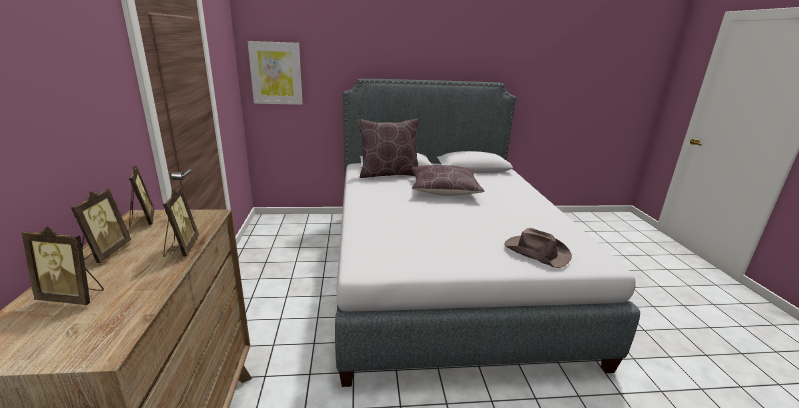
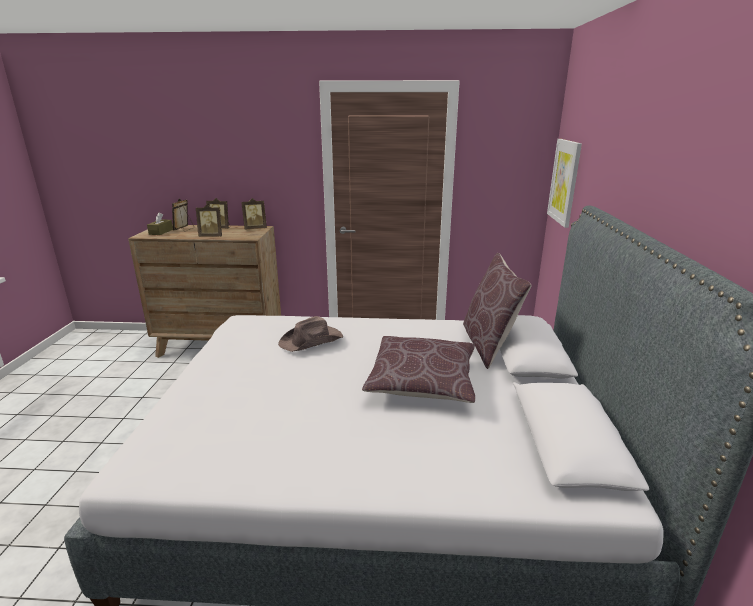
camera: 100 degrees right, 0 degrees up
(73, 328) = (161, 232): none -> brown tissue box
(536, 252) = (194, 414): brown hat -> brown hat (312, 341)

